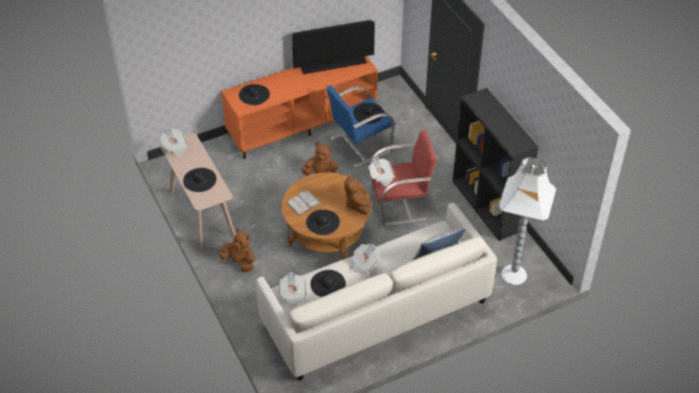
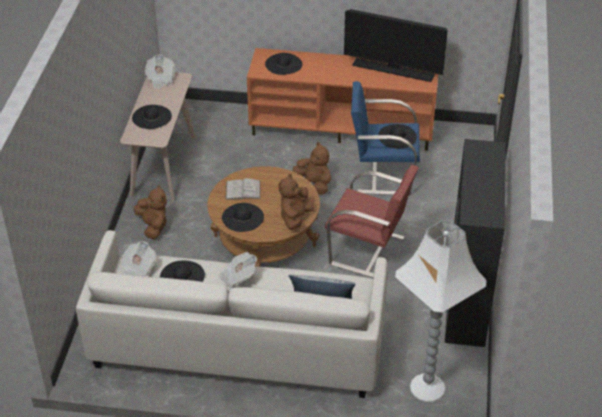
camera: 35 degrees right, 5 degrees down
(381, 177) = (348, 203): newspaper -> none

